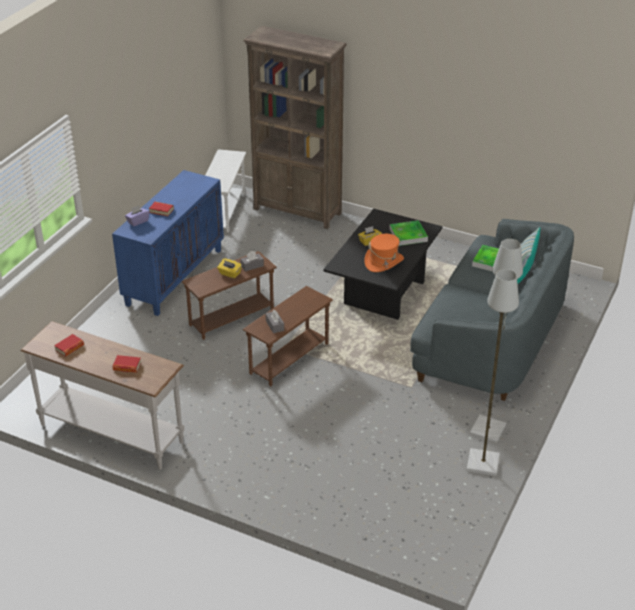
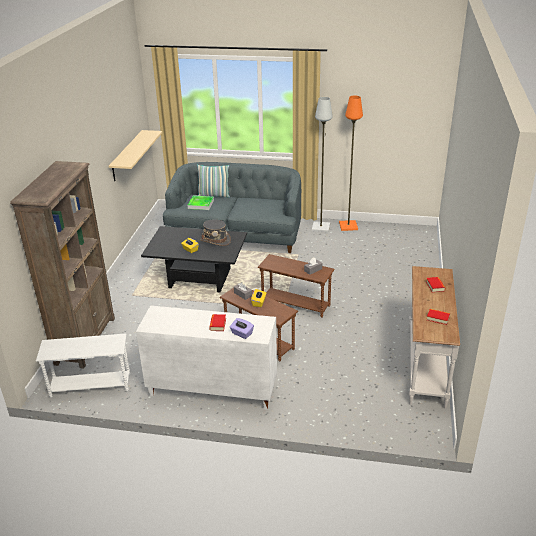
camera: 105 degrees left, 5 degrees down
(174, 276) = (211, 390): blue cabinet -> white cabinet
(384, 262) = (215, 240): orange hat -> grey hat
(408, 235) = (176, 236): tray -> none
(483, 462) = (347, 226): grey floor lamp -> orange floor lamp
(522, 149) = (127, 155): none -> beige shelf

